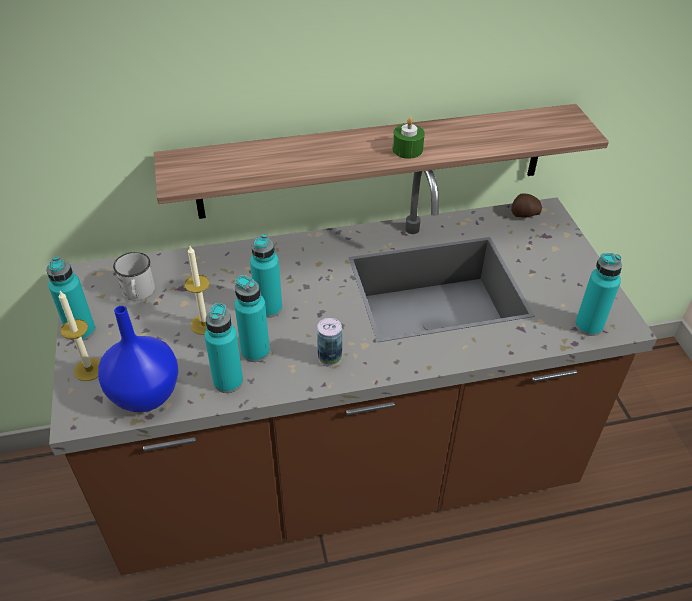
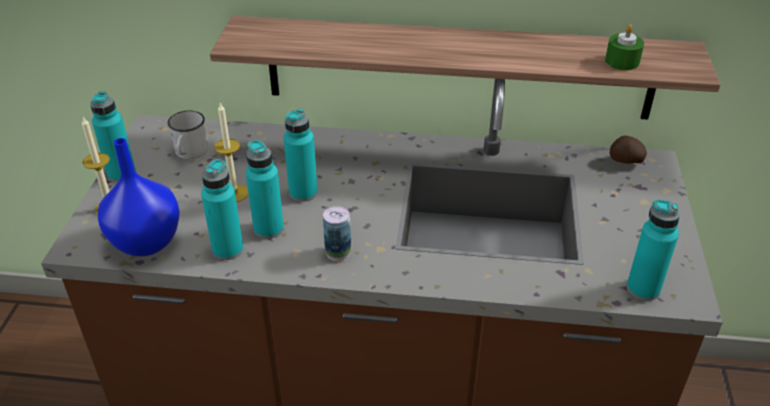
camera: 20 degrees right, 5 degrees down
(407, 149) = (481, 54): green candle -> green candle (622, 61)

